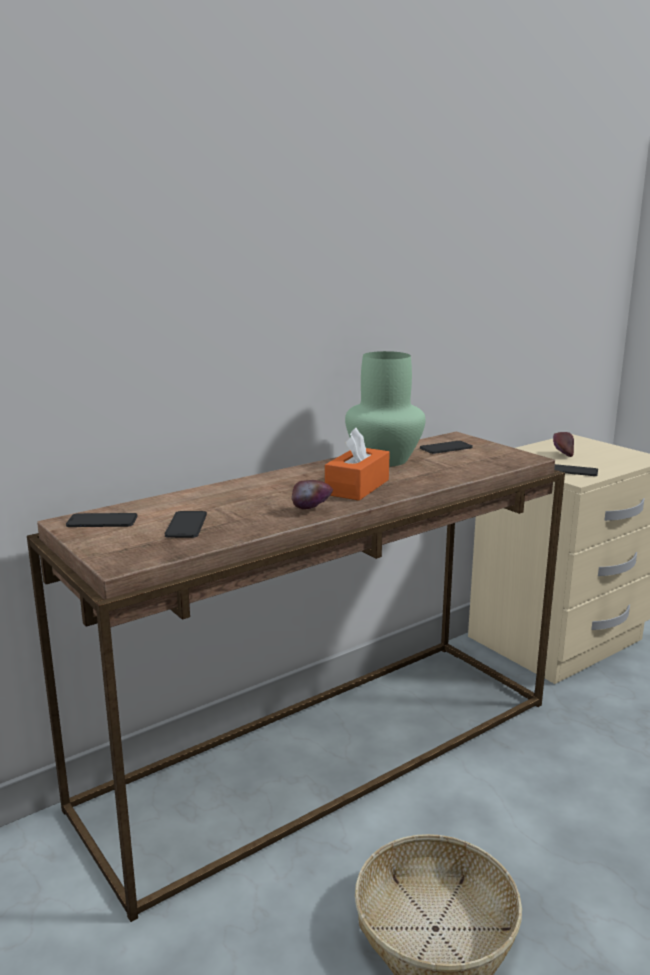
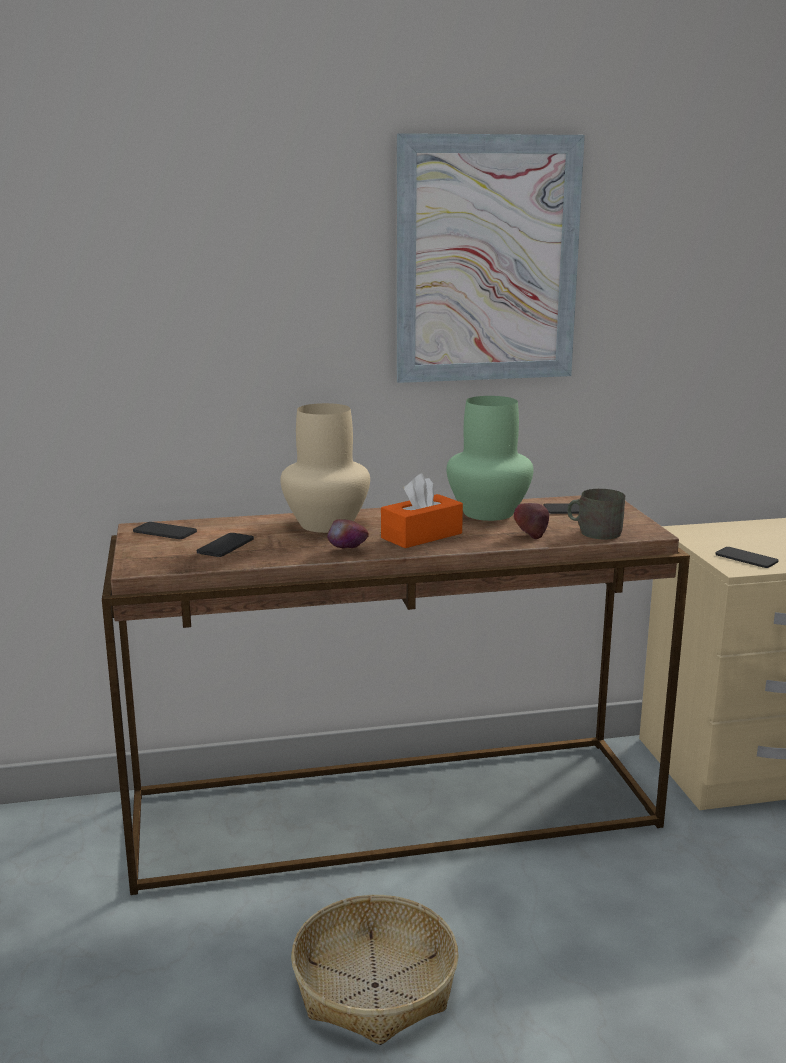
camera: 25 degrees right, 0 degrees up
(258, 490) = (327, 524): none -> beige vase
(358, 226) = (487, 260): none -> picture
(489, 463) = (594, 532): none -> grey mug
(562, 455) = (761, 538): apple -> apple (530, 535)

